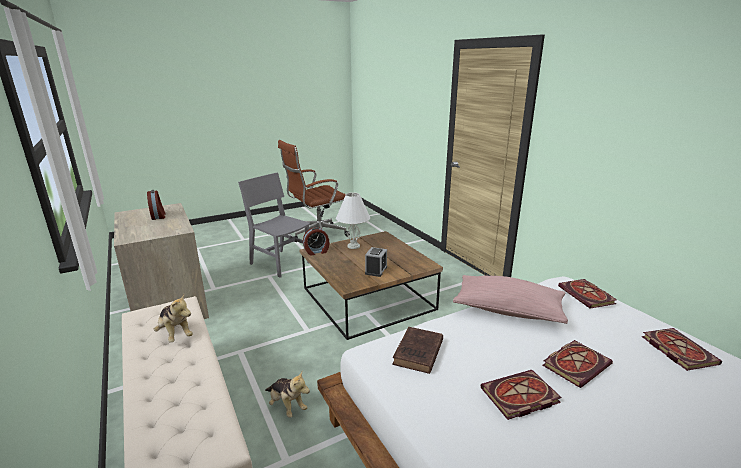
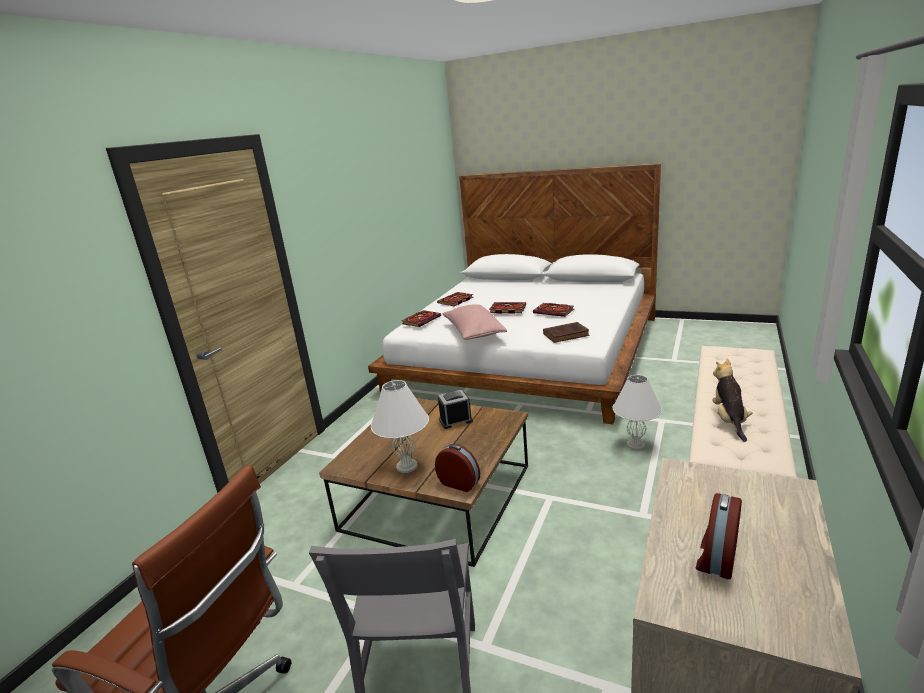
camera: 125 degrees left, 0 degrees up
(287, 406) = (636, 445): plush toy -> white table lamp

